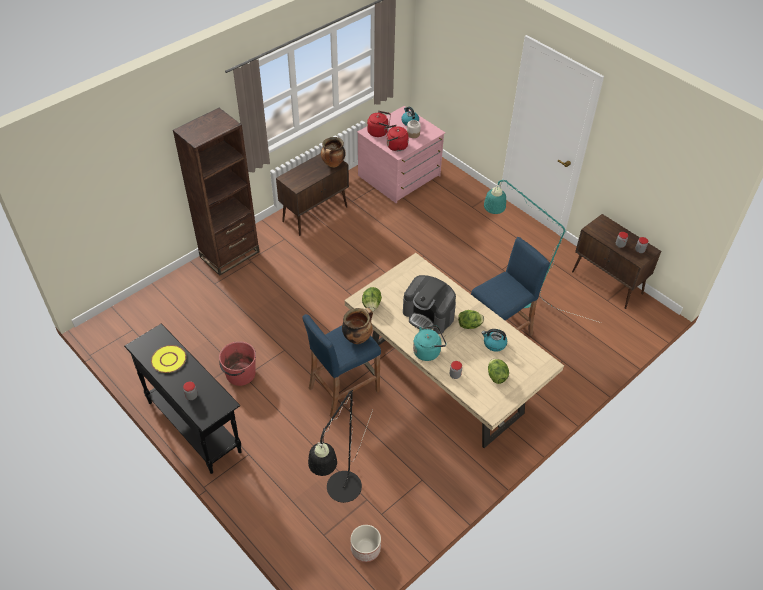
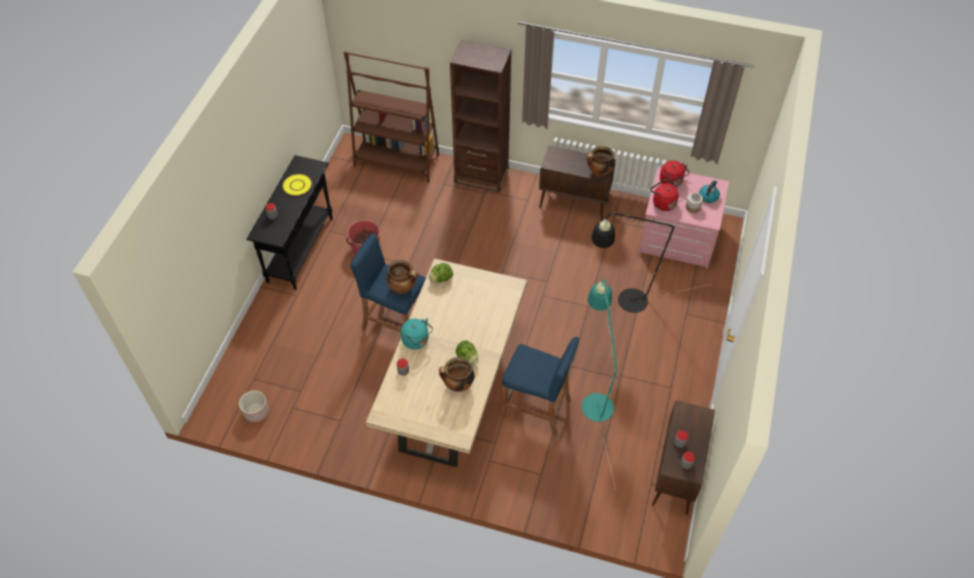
camera: 60 degrees right, 5 degrees up
(154, 303) = (397, 161): none -> brown bookcase
(341, 495) = (294, 372): black floor lamp -> black floor lamp (625, 302)
(429, 315) = (458, 323): coffee machine -> none
(494, 344) = (458, 385): kettle -> cooking pot
(496, 376) = (422, 402): lettuce -> none

